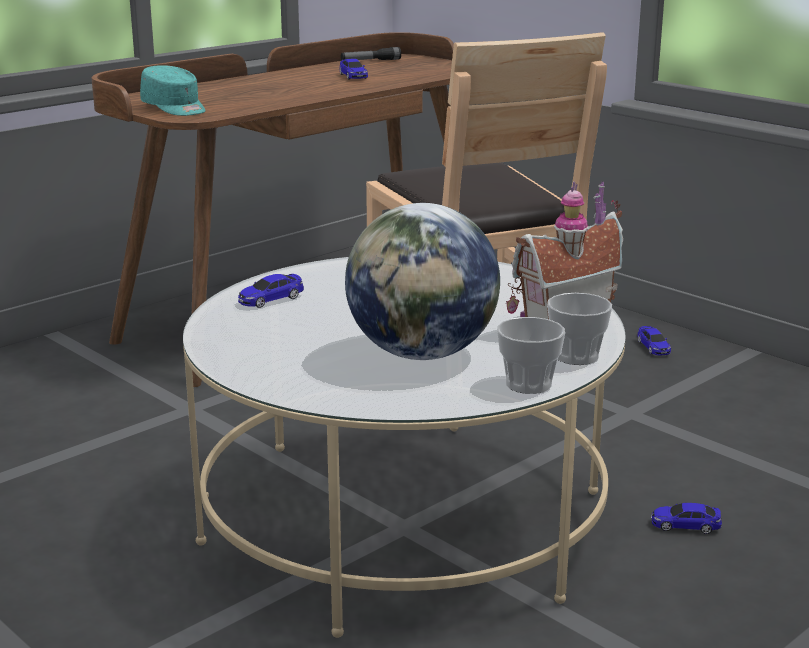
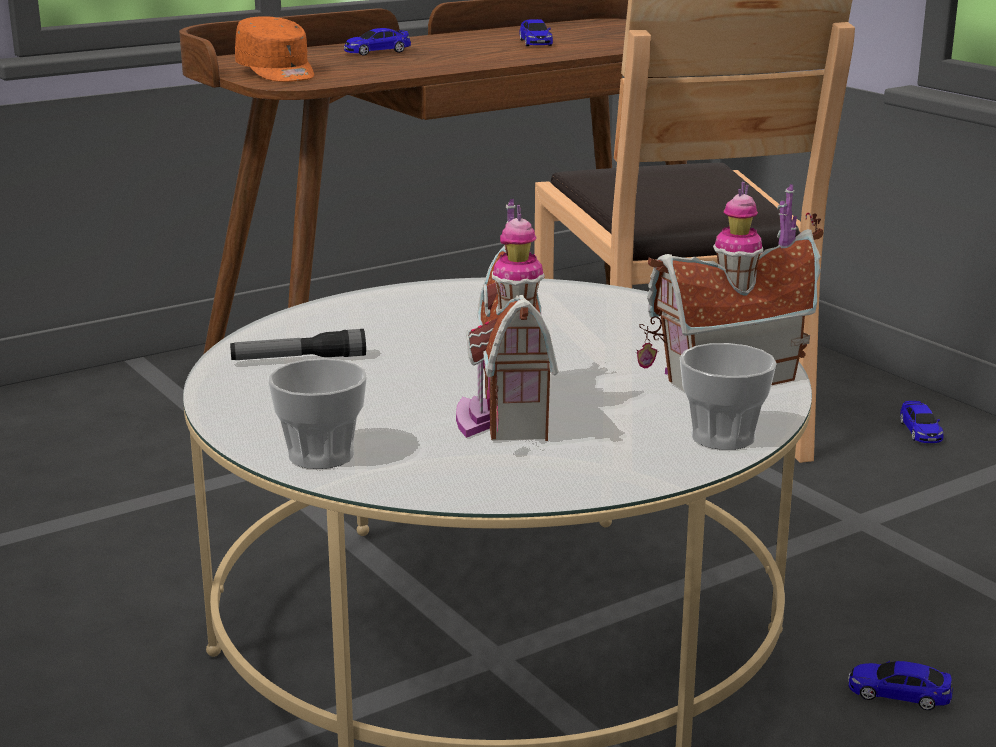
camera: 10 degrees right, 0 degrees up
(175, 108) = (277, 73): turquoise cap -> orange cap
(271, 299) = (332, 328): toy car -> toy car (377, 52)
(370, 61) = (571, 26): flashlight -> flashlight (298, 359)
(422, 354) = (502, 417): globe -> toy house
(528, 384) = (634, 472): cup -> cup (321, 455)

